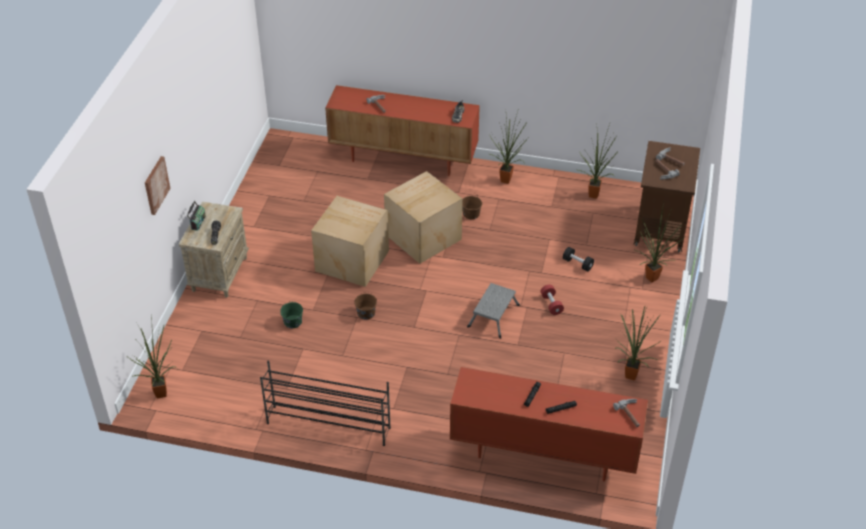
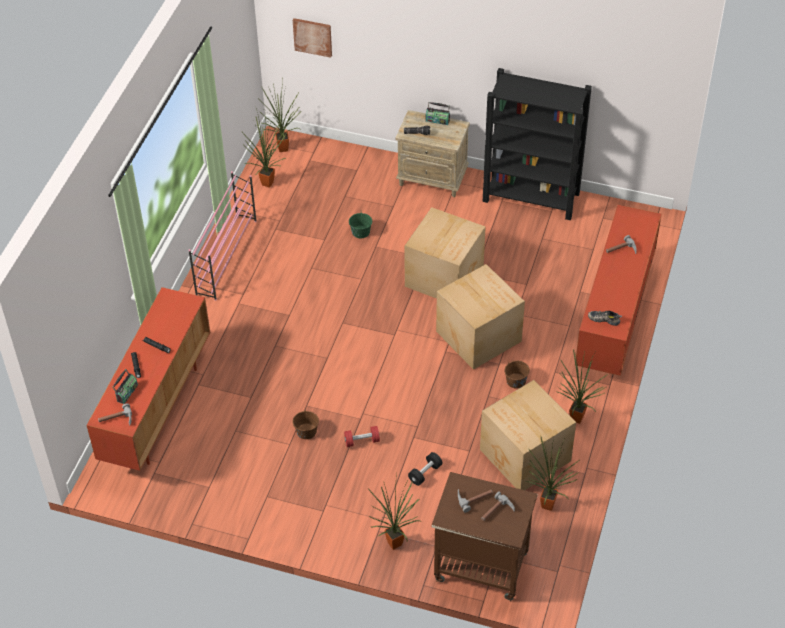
camera: 95 degrees right, 5 degrees up
(156, 185) = (399, 41): picture -> picture (313, 37)
(250, 208) = (531, 197): none -> black bookcase
(328, 425) = (227, 257): black shoe rack -> pink shoe rack
(366, 313) = (366, 286): brown bucket -> brown bucket (306, 431)
(493, 316) = (350, 388): grey step ladder -> none
(548, 208) = (525, 456): none -> cardboard box
(595, 411) = (126, 393): none -> radio
(628, 375) = (249, 497): potted plant -> potted plant (269, 182)

